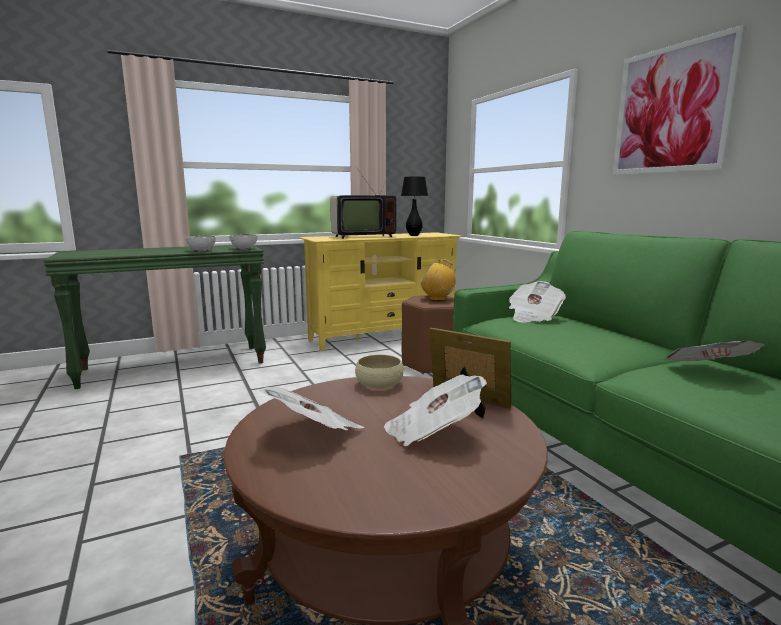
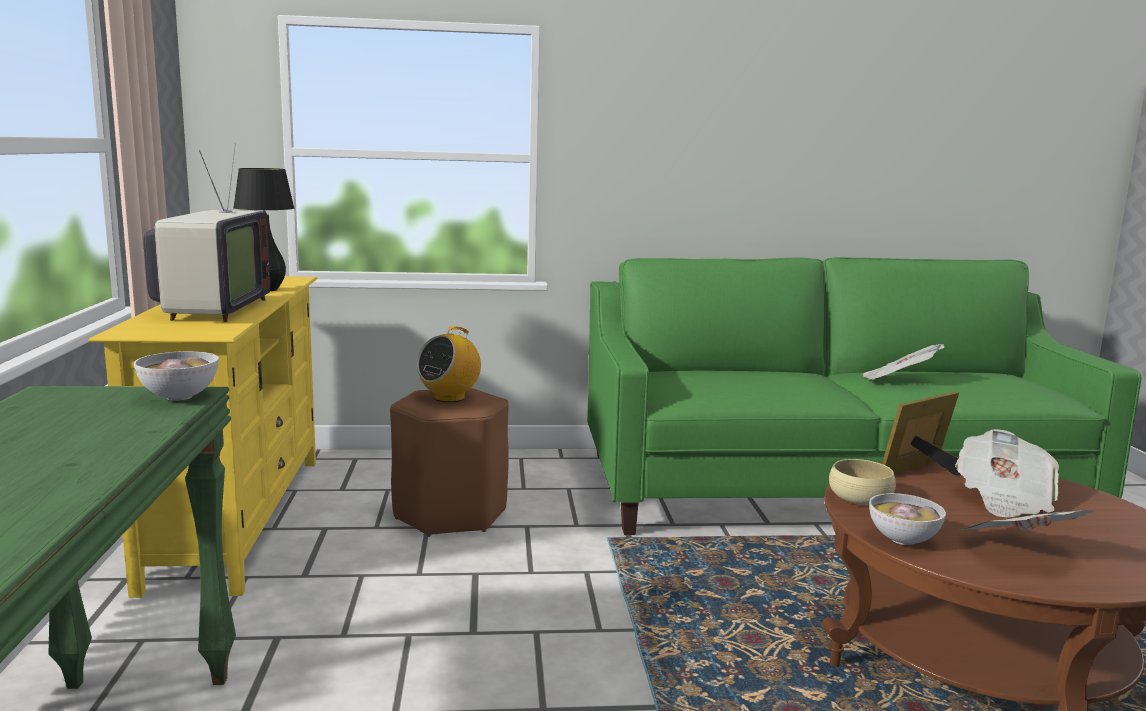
camera: 70 degrees left, 0 degrees up
(201, 251) = (135, 433): bowl -> bowl (903, 540)
(533, 317) = (683, 378): newspaper -> none
(671, 110) = (689, 112): picture -> none

